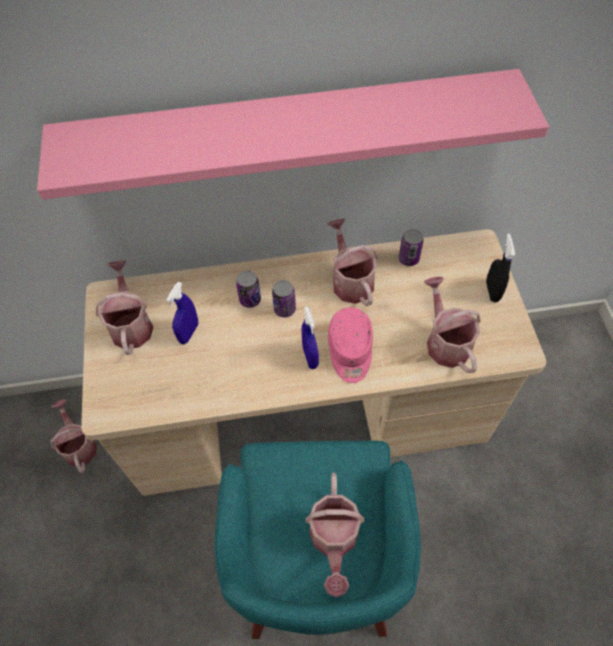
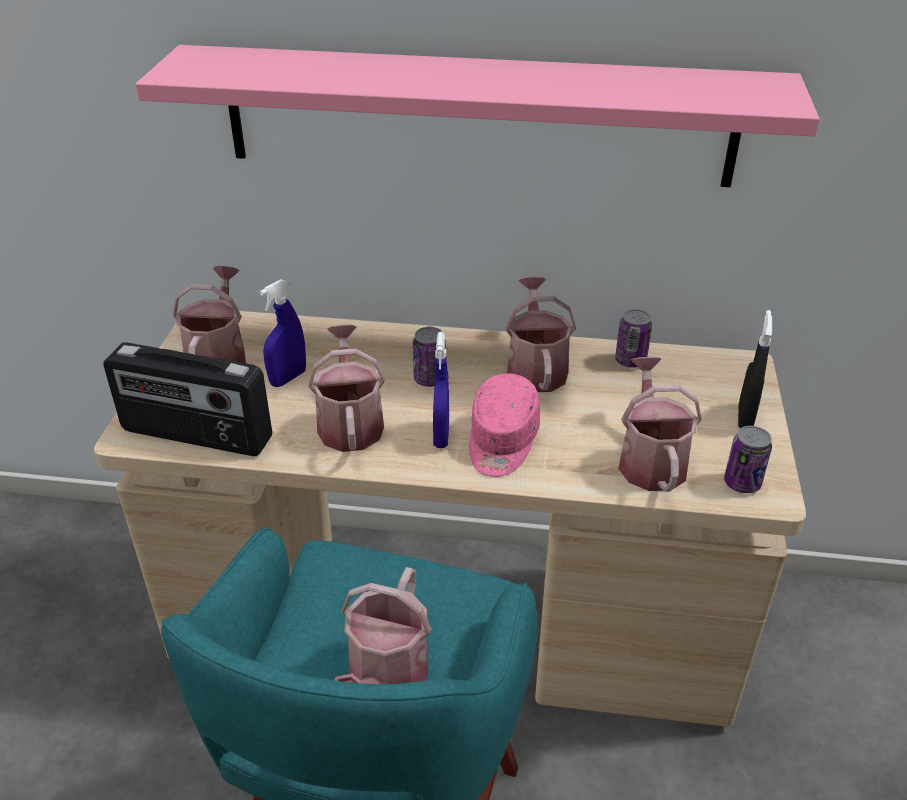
camera: 15 degrees right, 20 degrees down
(78, 445) = (114, 577): watering can -> watering can (350, 422)
(148, 401) = (196, 435): none -> radio
(250, 299) = (387, 361): can -> can (742, 483)

